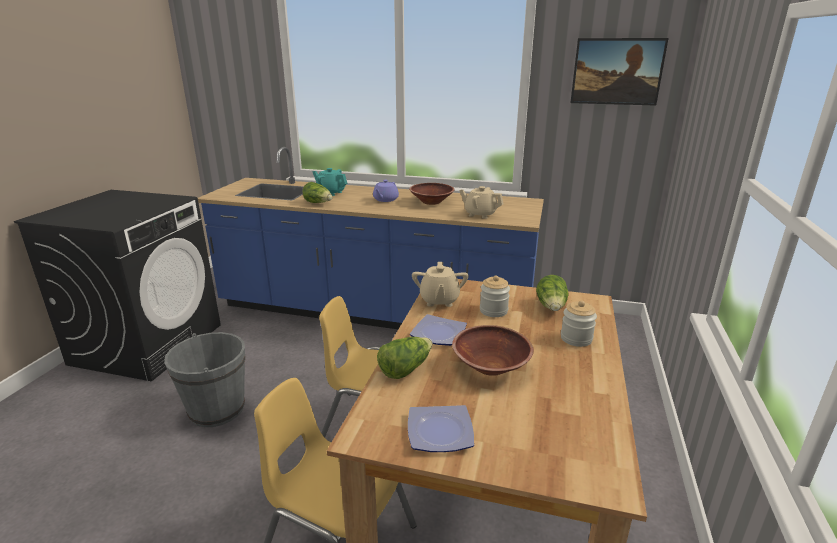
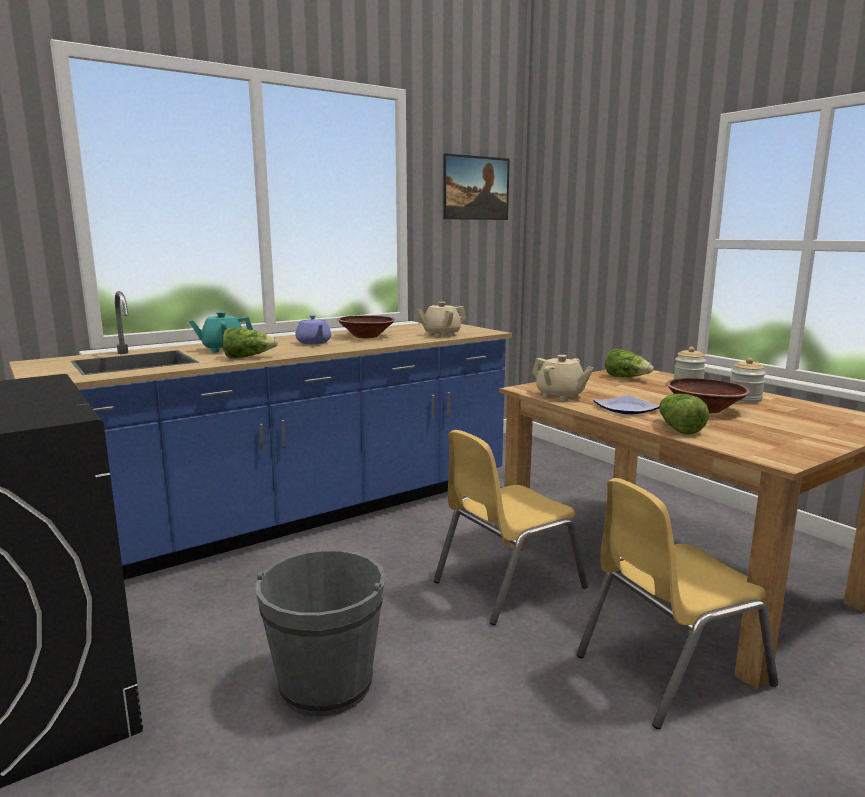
camera: 50 degrees left, 10 degrees down
(441, 431) = (791, 439): plate -> none
(493, 311) = (608, 389): jar -> jar (744, 399)

